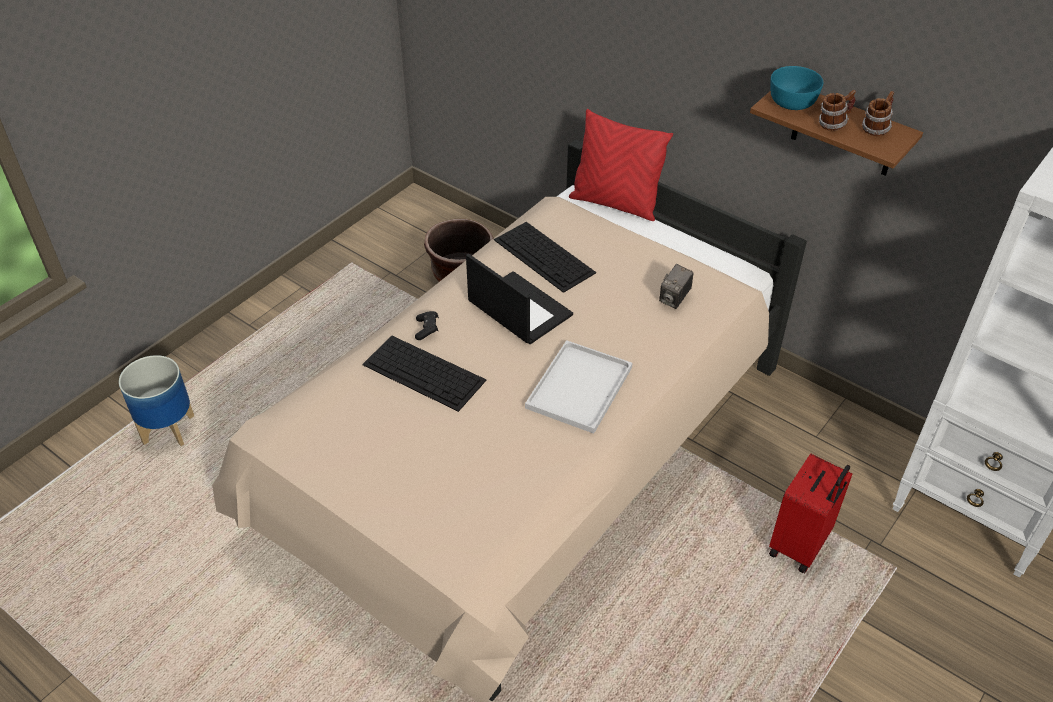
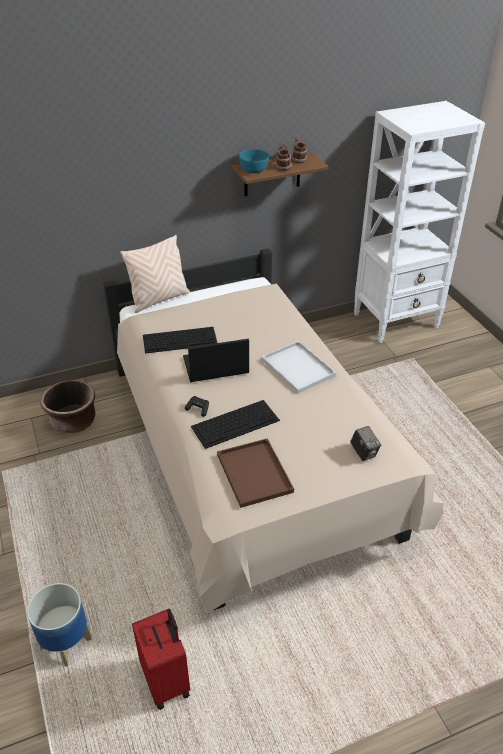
camera: 60 degrees left, 5 degrees down
(347, 428) = (255, 474): none -> brown tray
(615, 203) = (159, 299): red pillow -> beige pillow
(674, 299) = (259, 310): camera -> camera (364, 452)
(800, 545) = (381, 380): red suitcase -> red suitcase (167, 680)

